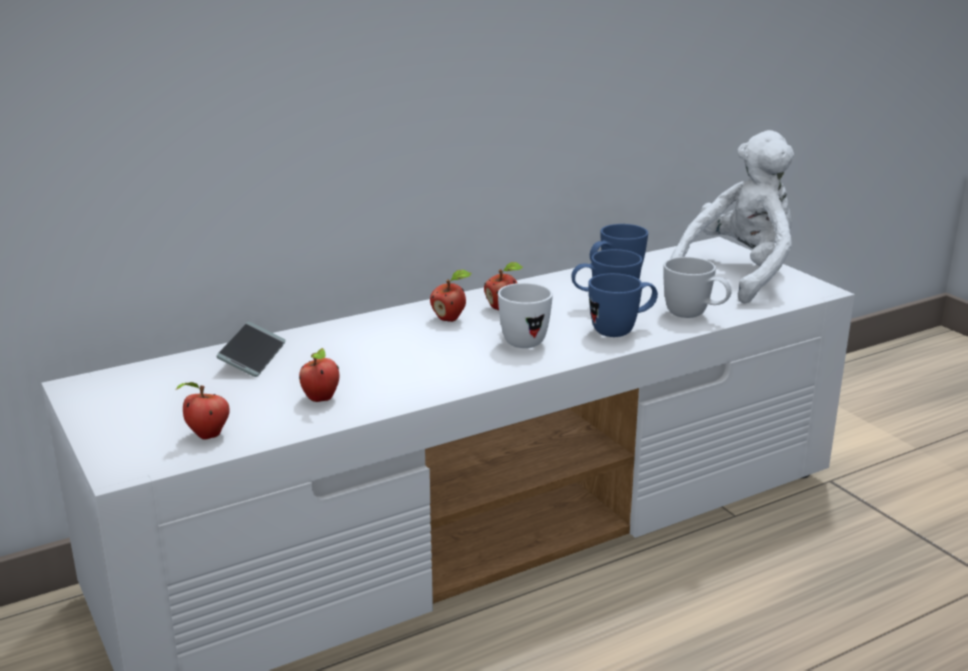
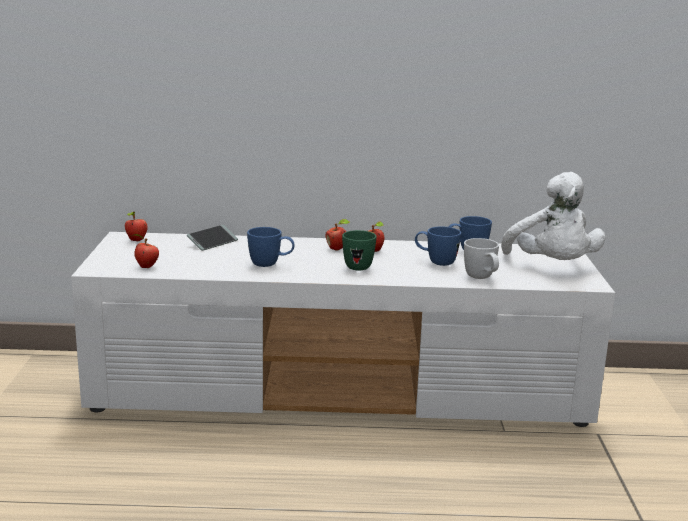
camera: 30 degrees right, 5 degrees down
(322, 399) = (217, 266): apple -> apple (136, 240)
(520, 339) = (359, 266): white mug -> green mug
(621, 330) = (424, 275): blue mug -> blue mug (270, 265)
(739, 274) = (552, 266): white plush toy -> white plush toy turned 90 degrees clockwise

